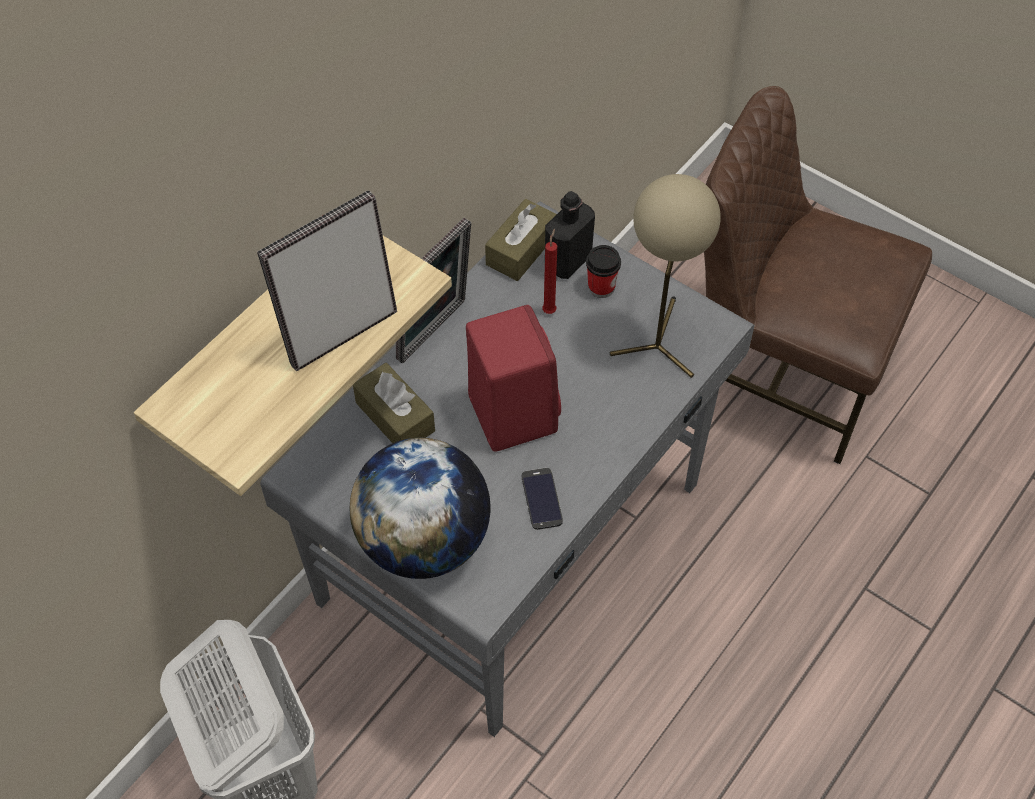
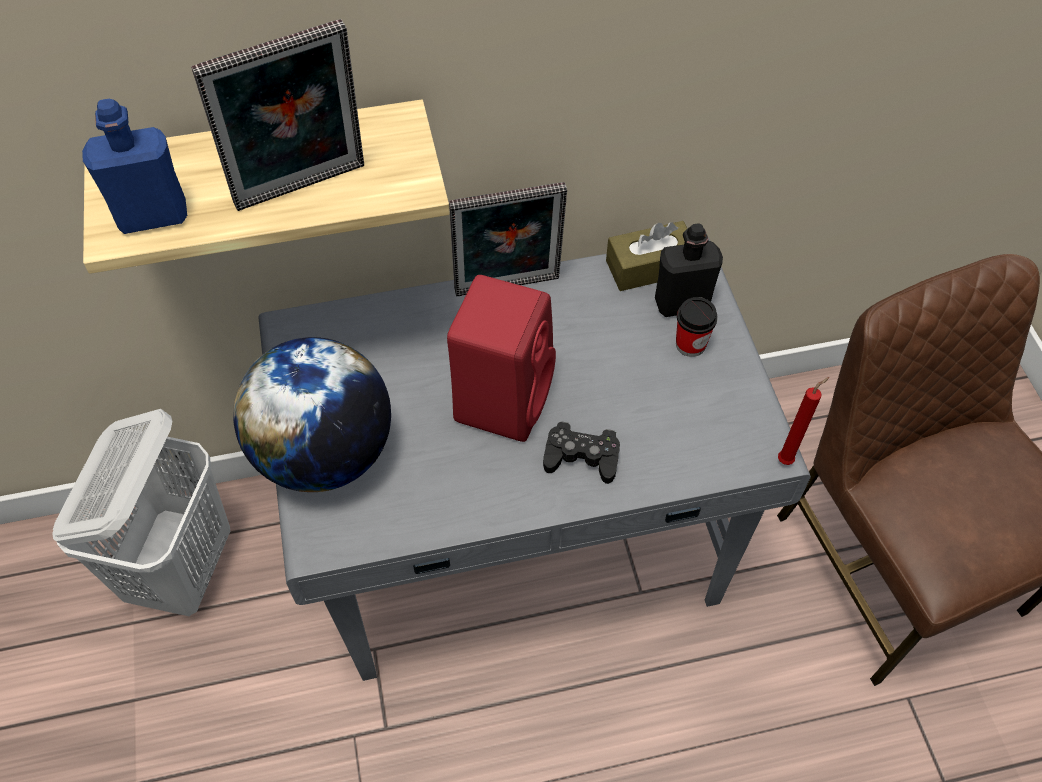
camera: 40 degrees right, 0 degrees up
(251, 422) = (153, 216): none -> blue bottle
(340, 333) = (303, 190): picture frame -> picture frame turned 150 degrees clockwise
(395, 417) = (406, 335): brown tissue box -> none
(542, 499) = (455, 491): phone -> none
(550, 310) = (624, 333): red candle -> red candle (787, 459)
(603, 415) = (581, 457): none -> black game controller
(659, 340) = (699, 426): beige table lamp -> none

